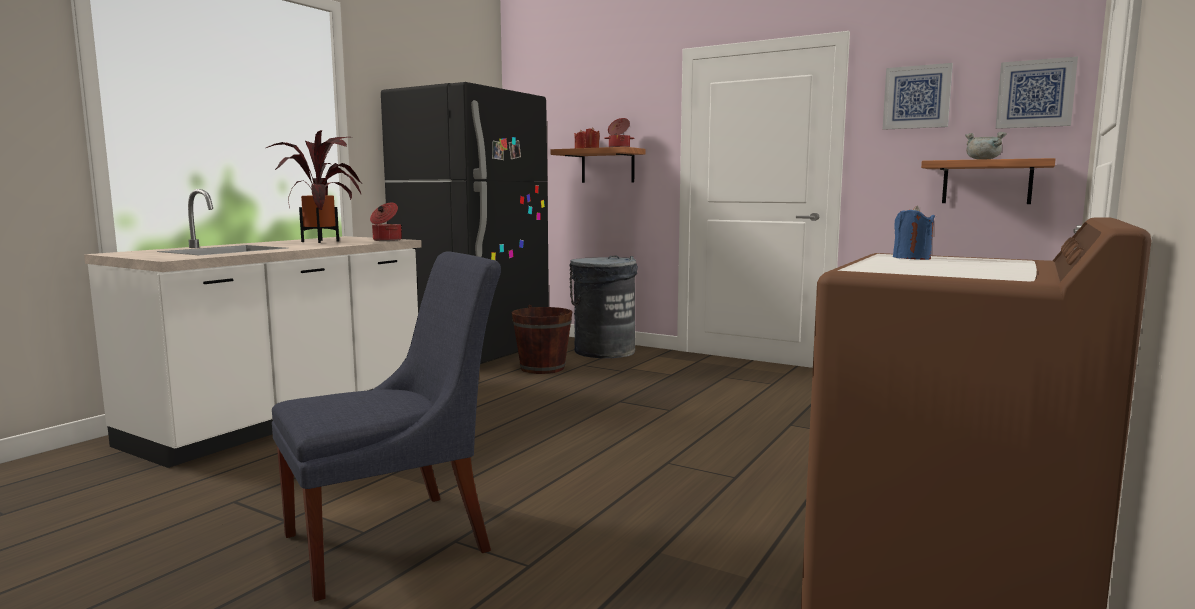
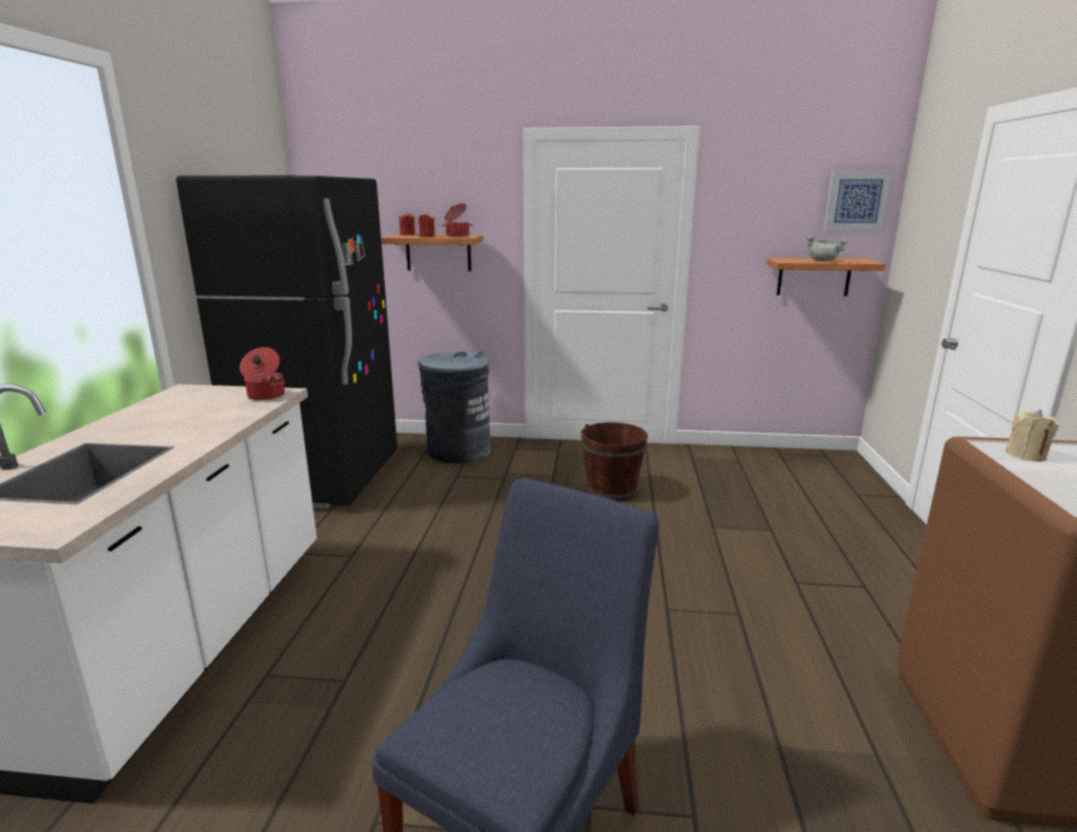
camera: 25 degrees left, 10 degrees up
(324, 241) = (185, 411): potted plant -> none
(542, 368) = (420, 489): brown bucket -> brown bucket (611, 491)
(911, 258) = (1026, 455): blue candle -> beige candle
(917, 97) = (759, 197): picture -> none

